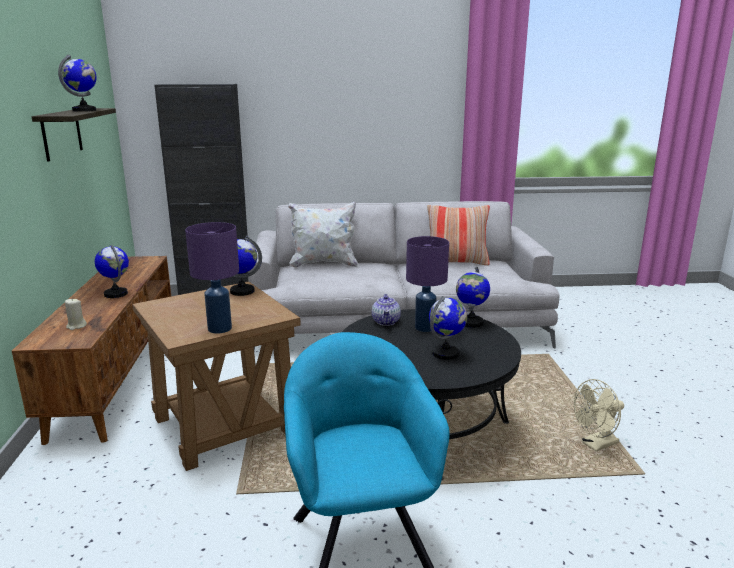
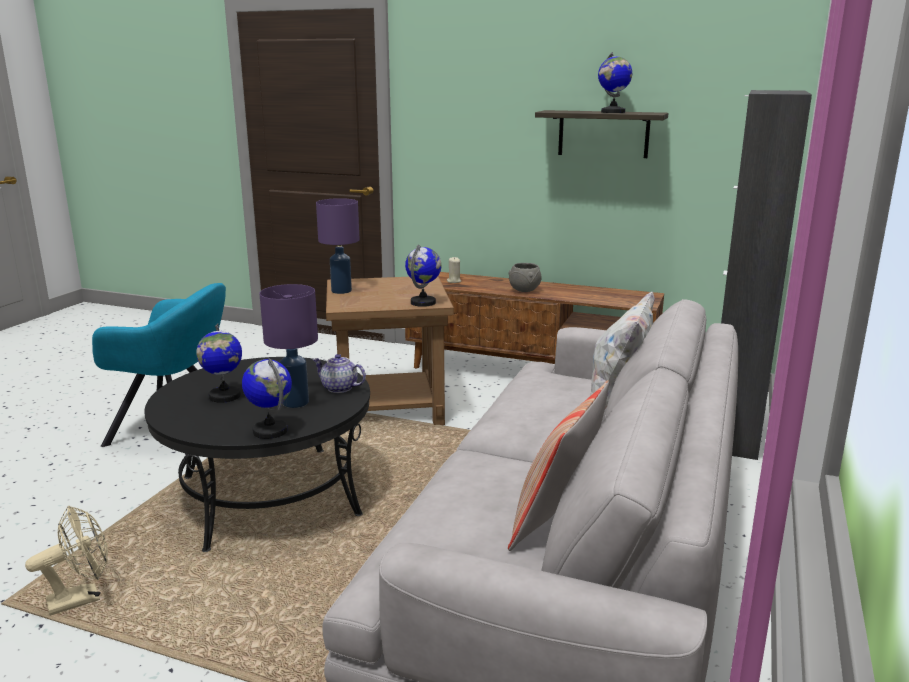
camera: 115 degrees right, 0 degrees up
(116, 294) = (525, 291): globe -> grey bowl
(596, 445) = (82, 598): beige fan -> beige fan turned 60 degrees clockwise

